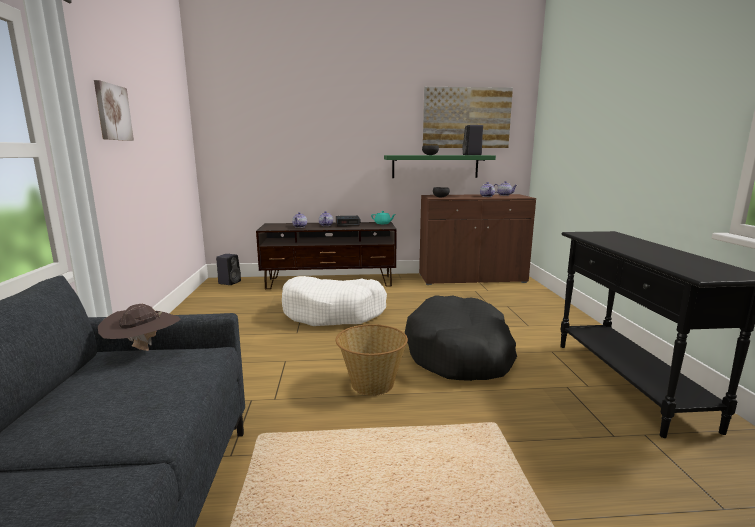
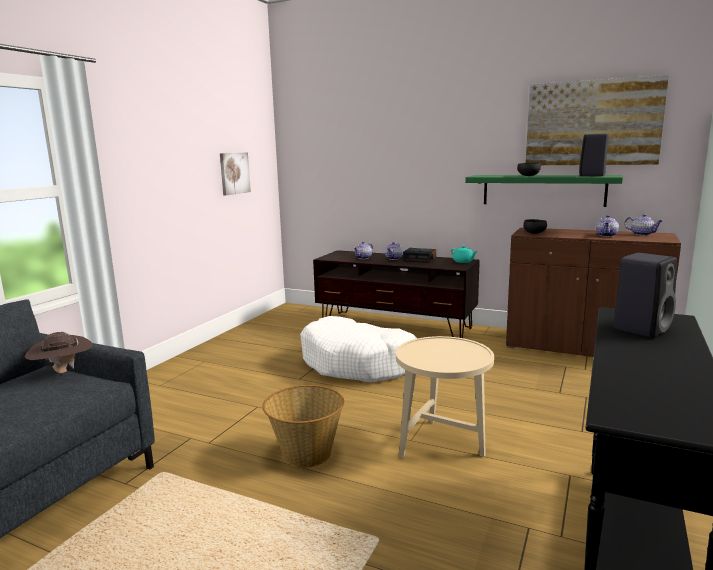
camera: 30 degrees right, 0 degrees up
(112, 112) = (154, 147): picture -> picture (234, 173)
(230, 282) = (298, 310): black speaker -> black speaker (641, 328)
(460, 353) = (442, 444): black dog bed -> beige side table

